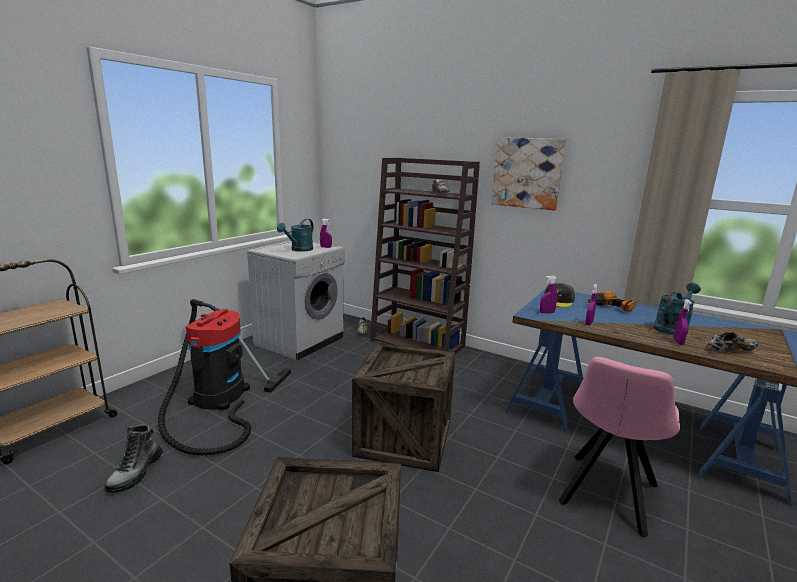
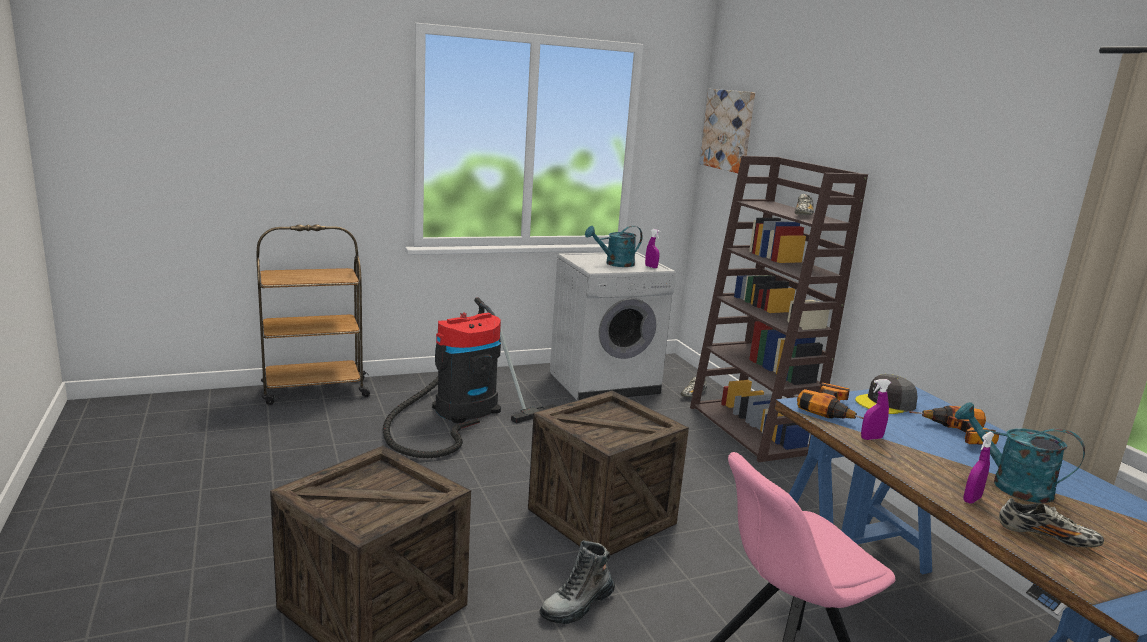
camera: 35 degrees right, 0 degrees up
(135, 473) = (341, 446): boot -> boot (577, 605)
(527, 173) = (926, 200): picture -> picture (728, 130)
(547, 313) = (833, 410): purple spray bottle -> power drill
(672, 328) = (1010, 485): turquoise watering can -> turquoise watering can turned 135 degrees counterclockwise

